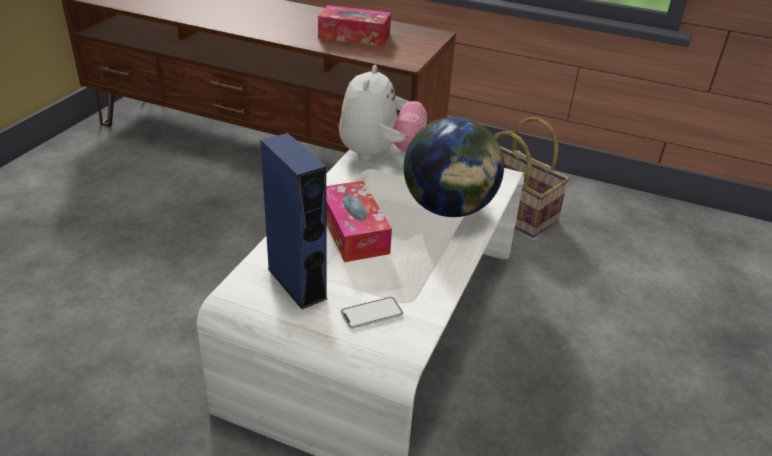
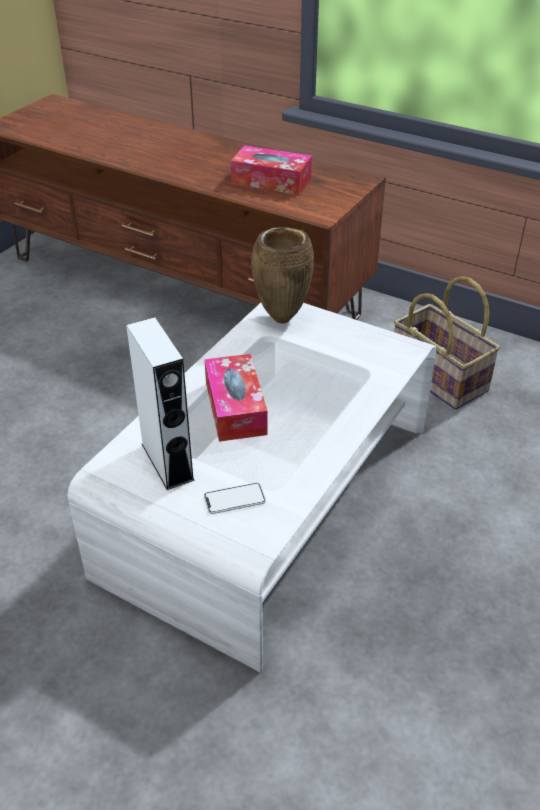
camera: 10 degrees right, 5 degrees up
(297, 283) = (167, 461): blue speaker -> white speaker
(379, 154) = (281, 318): plush toy -> brown vase
(449, 208) = (341, 386): globe -> none

